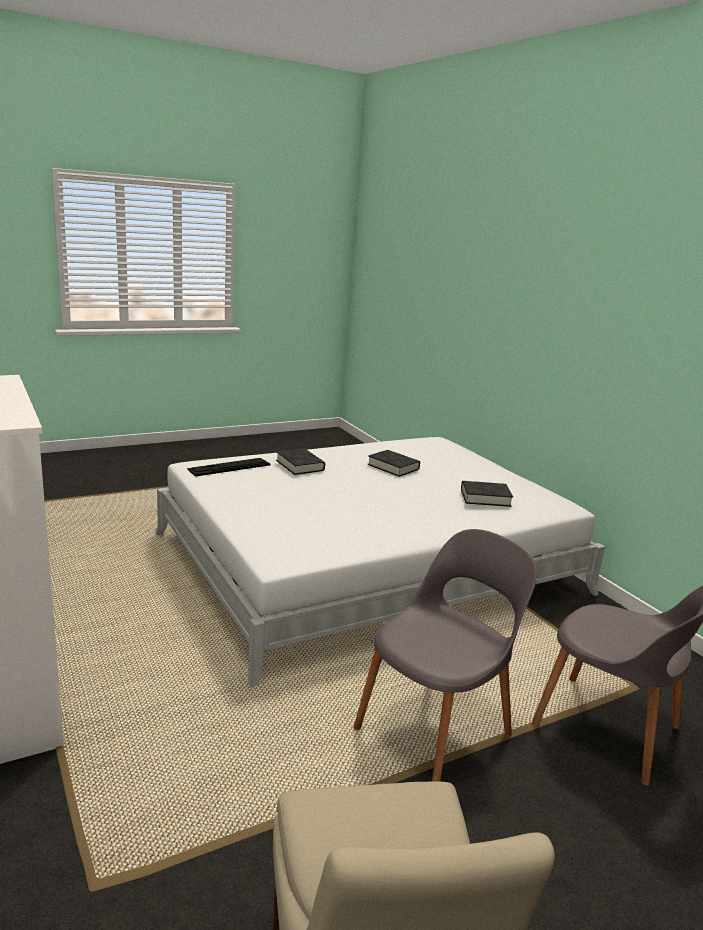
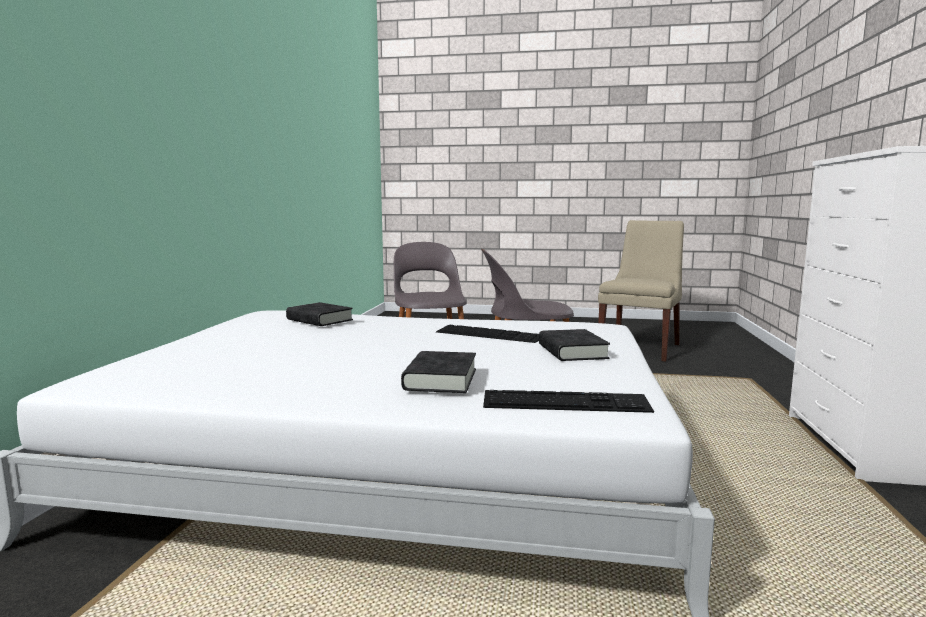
camera: 140 degrees left, 10 degrees down
(348, 517) = (489, 334): none -> keyboard
(393, 467) = (308, 357): black book -> black book (572, 351)

